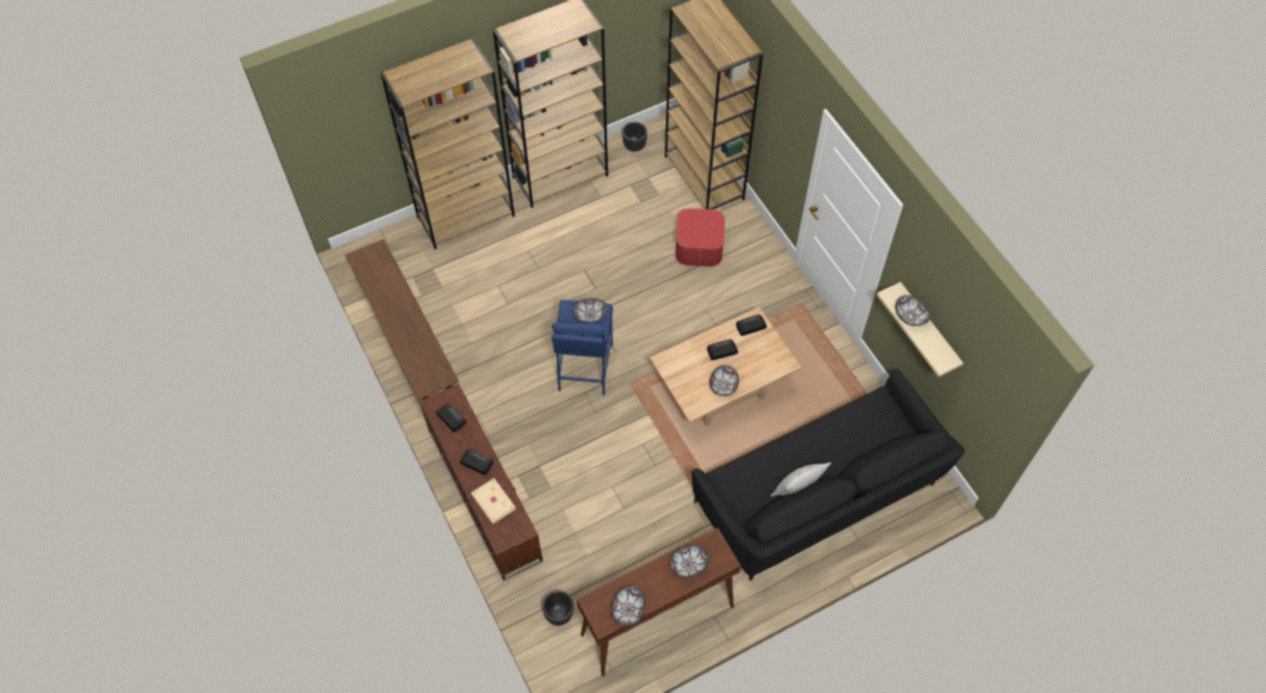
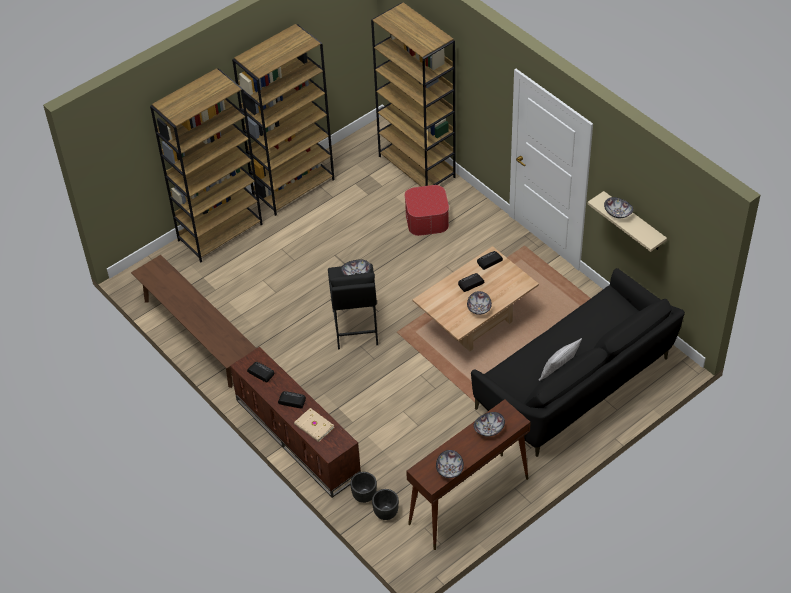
camera: 10 degrees left, 10 degrees down
(584, 367) = (355, 327): blue stool -> black stool
(635, 145) = (351, 152): black planter -> black planter (364, 495)

